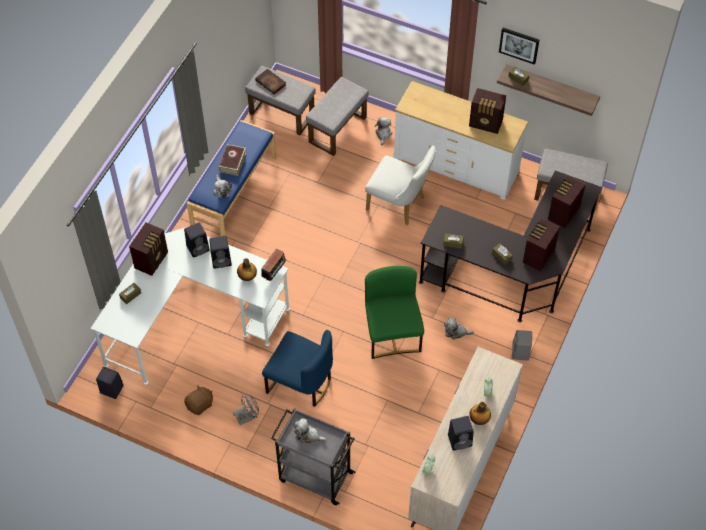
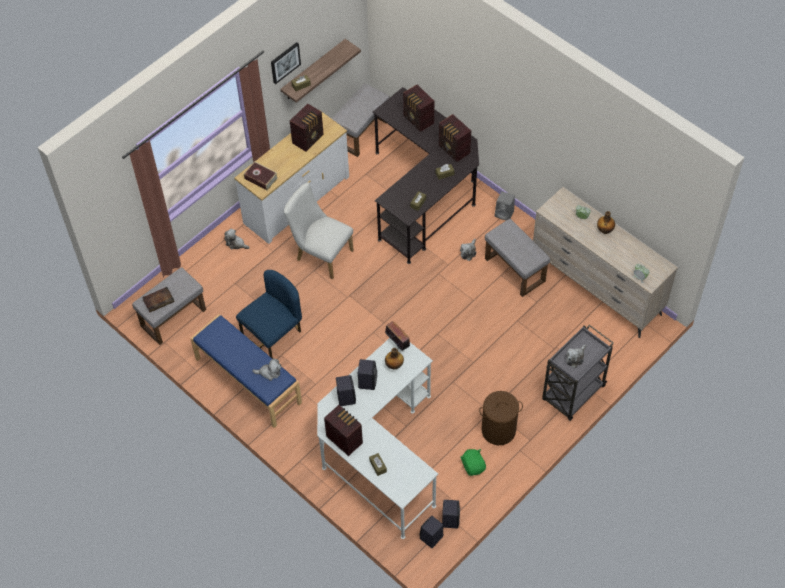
camera: 70 degrees left, 0 degrees up
(200, 405) = (473, 466): brown plush toy -> green plush toy
(232, 162) = (241, 355): book -> book (261, 178)
(248, 416) = (498, 430): grey fan -> brown laundry basket
(300, 383) = (478, 381): blue chair -> blue chair (274, 336)
(337, 130) = (215, 278): grey ottoman -> grey ottoman (515, 270)
(392, 334) = (453, 298): green chair -> none
(399, 205) = (321, 254): white chair -> white chair turned 105 degrees counterclockwise
(460, 440) = (619, 248): black speaker -> black speaker (450, 519)

